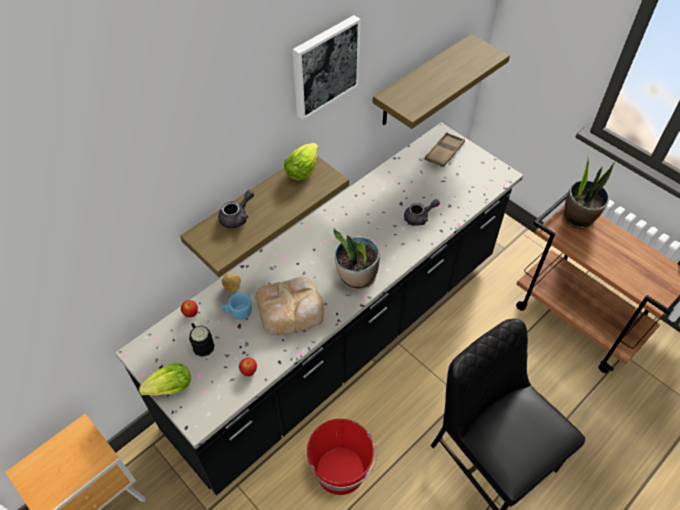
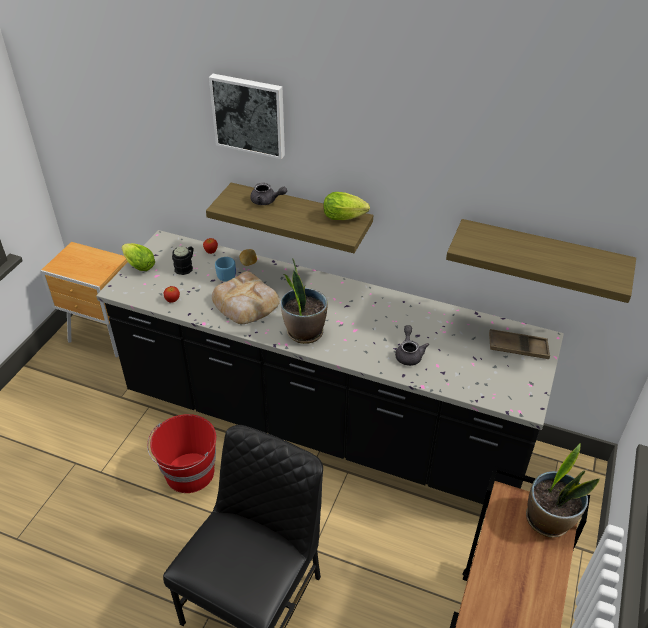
camera: 65 degrees right, 10 degrees down
(324, 66) = (401, 138): picture -> picture (249, 115)
(419, 217) = (409, 354): grey teapot -> grey teapot turned 135 degrees counterclockwise

